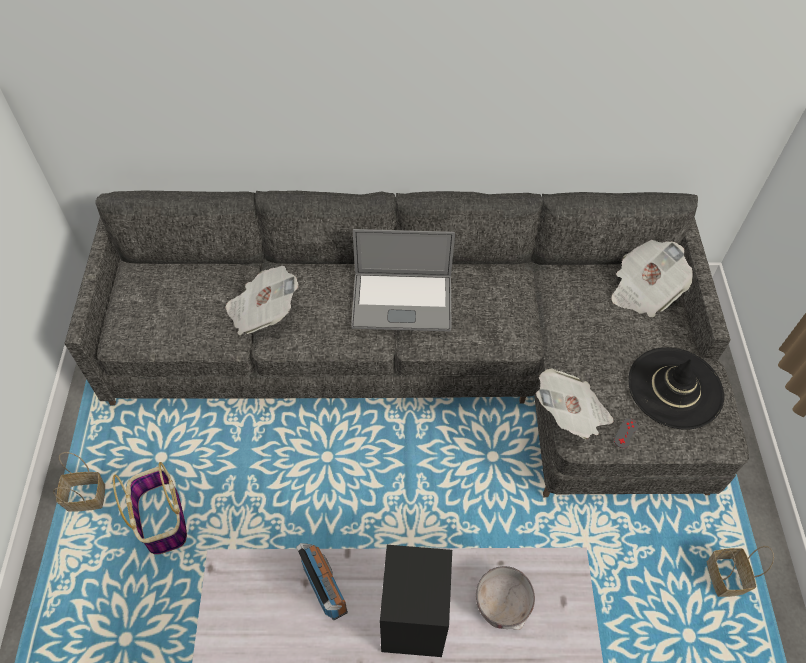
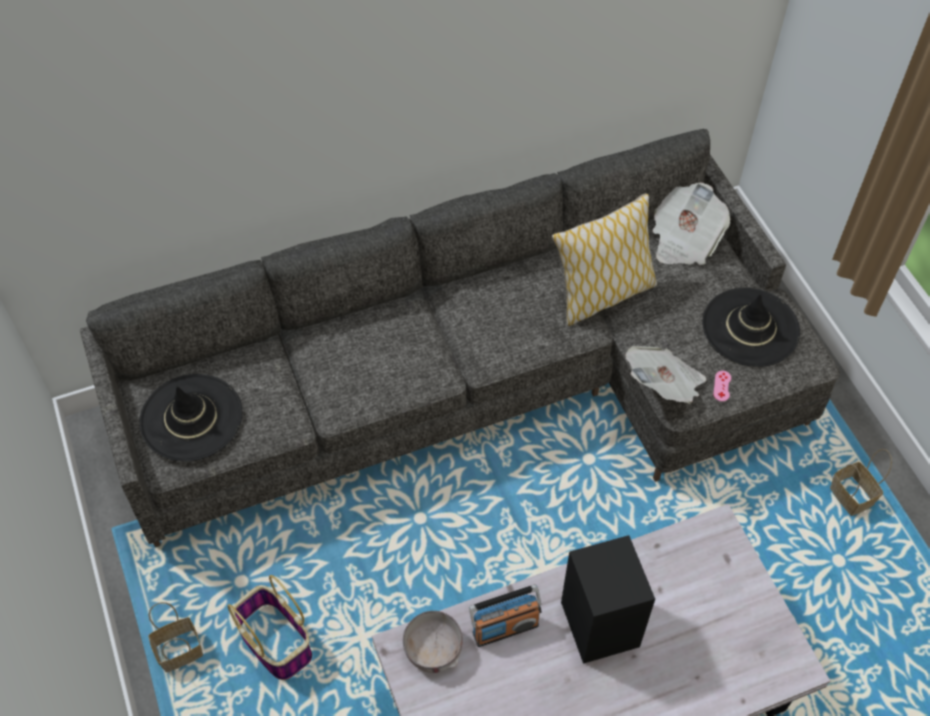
camera: 20 degrees left, 0 degrees up
(156, 308) = (191, 418): none -> black hat
(263, 312) = (309, 385): newspaper -> none
(325, 588) = (505, 628): radio -> radio turned 120 degrees clockwise
(402, 301) = (450, 327): laptop -> none
(502, 602) = (673, 579): grey bowl -> grey bowl (433, 648)
(549, 315) = (602, 295): none -> pillow
(625, 433) = (722, 386): grey game controller -> pink game controller

